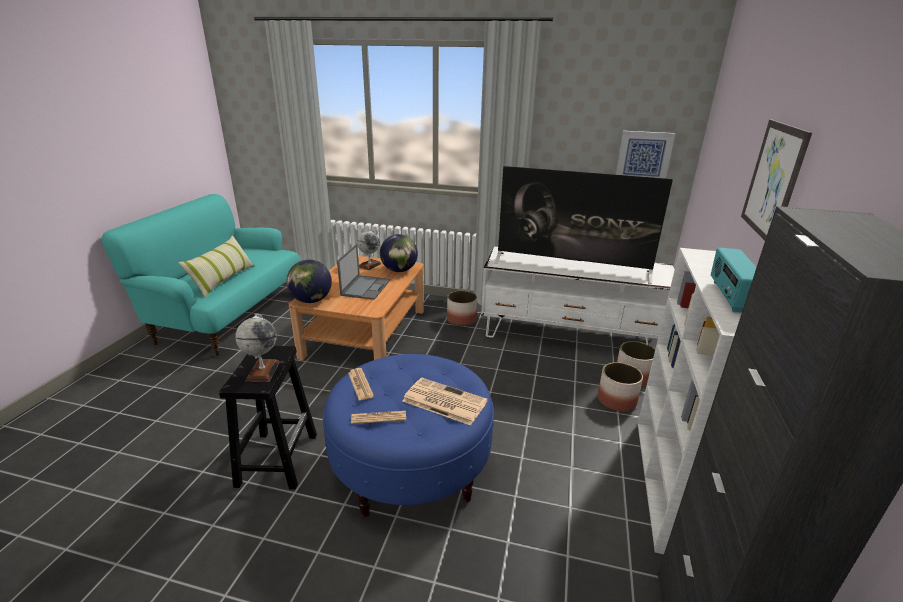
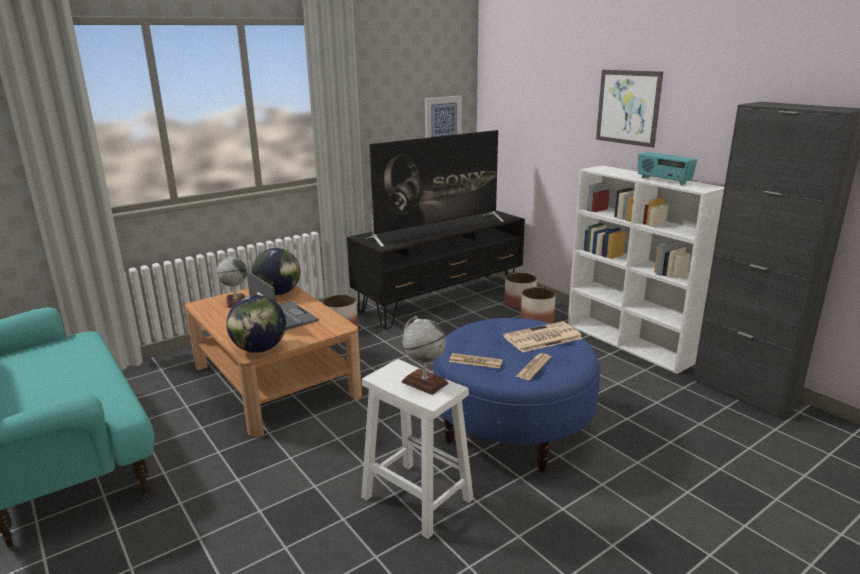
camera: 50 degrees left, 5 degrees down
(223, 280) = (82, 389): pillow -> none
(278, 458) = (415, 498): black stool -> white stool
(569, 336) = (440, 300): white tv stand -> black tv stand

